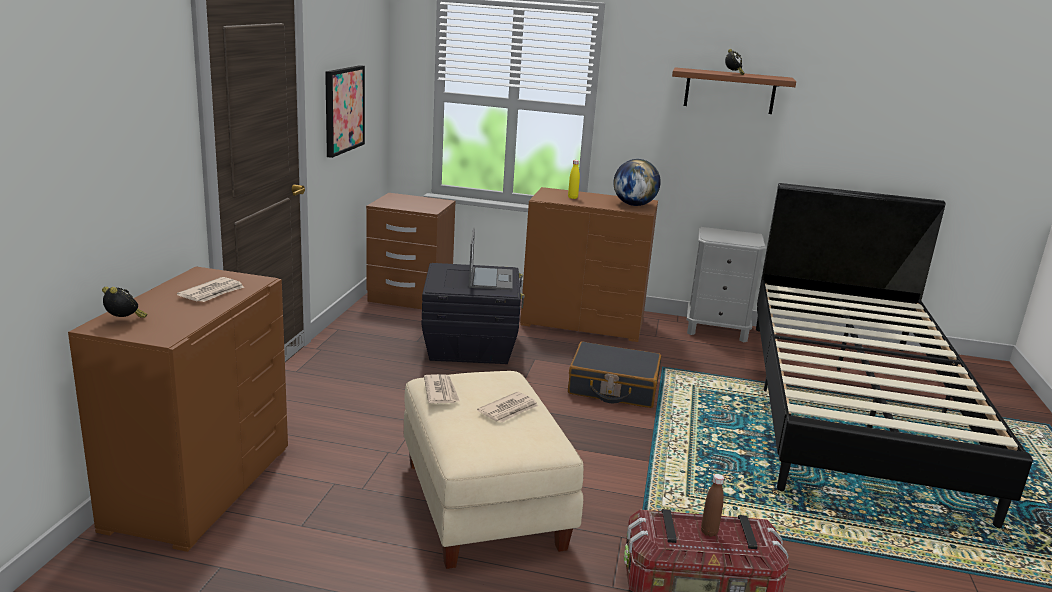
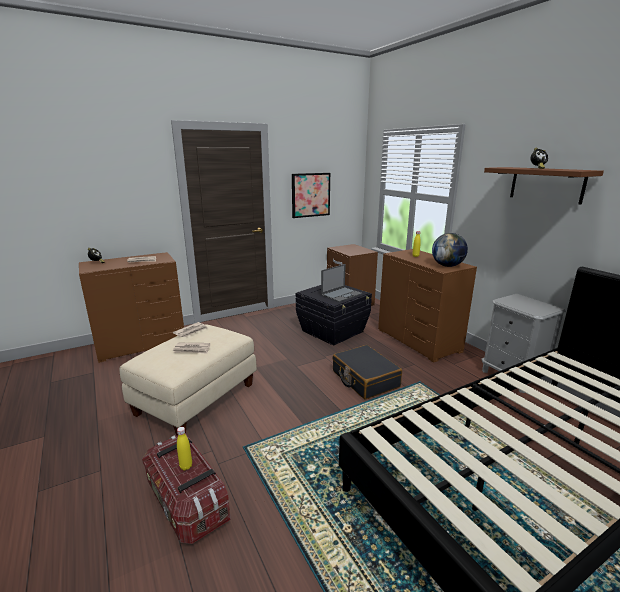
camera: 50 degrees right, 0 degrees up
(709, 532) = (186, 466): brown bottle -> yellow bottle

